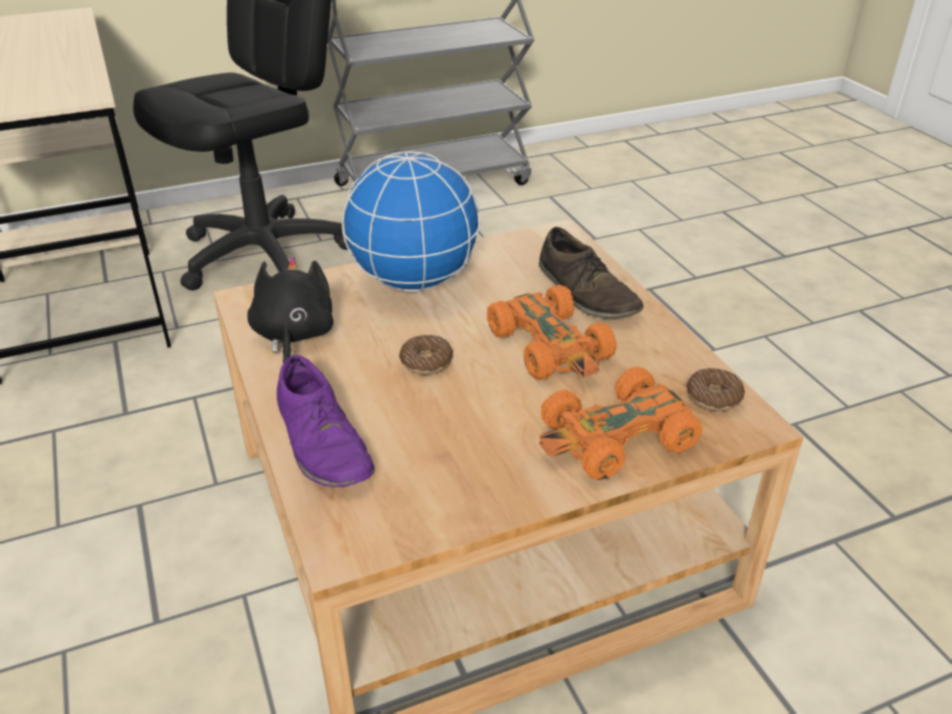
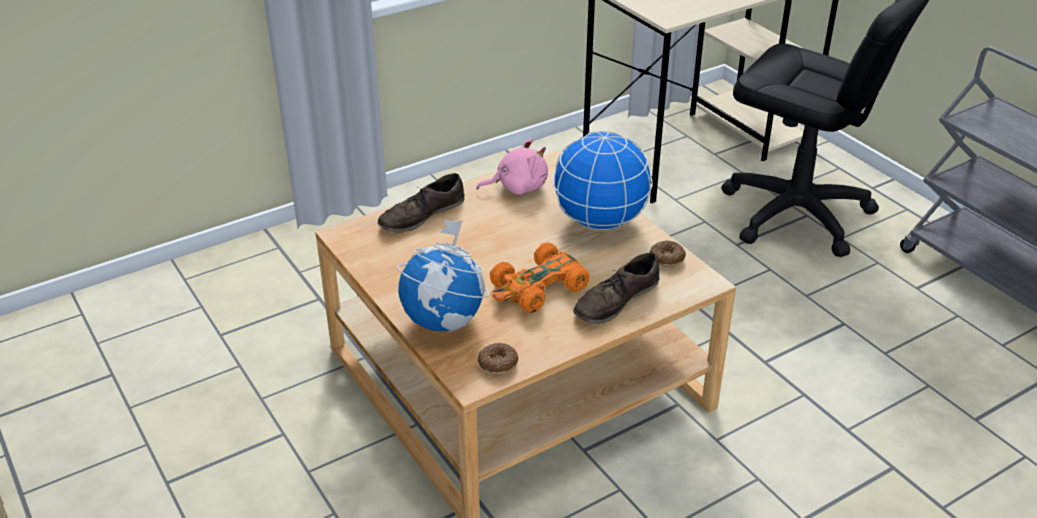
camera: 80 degrees right, 0 degrees up
(293, 336) = (518, 187): black plush toy -> pink plush toy
(323, 441) = (421, 215): purple shoe -> brown shoe
(426, 362) = (505, 239): donut -> donut (667, 259)
(615, 438) = (444, 320): orange toy car -> globe

